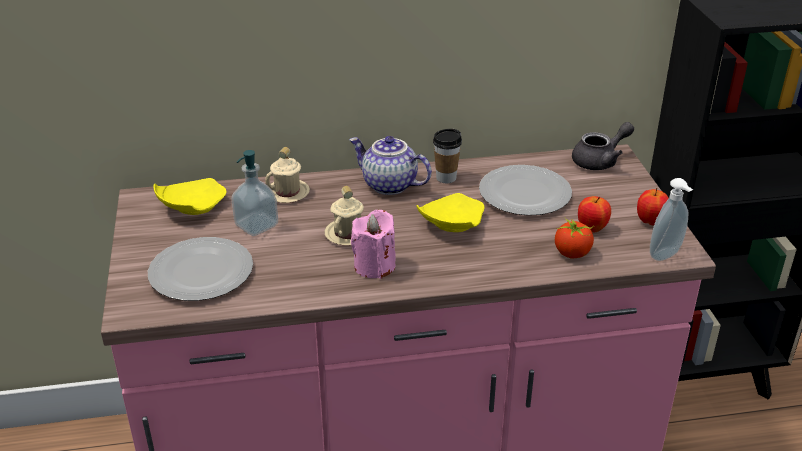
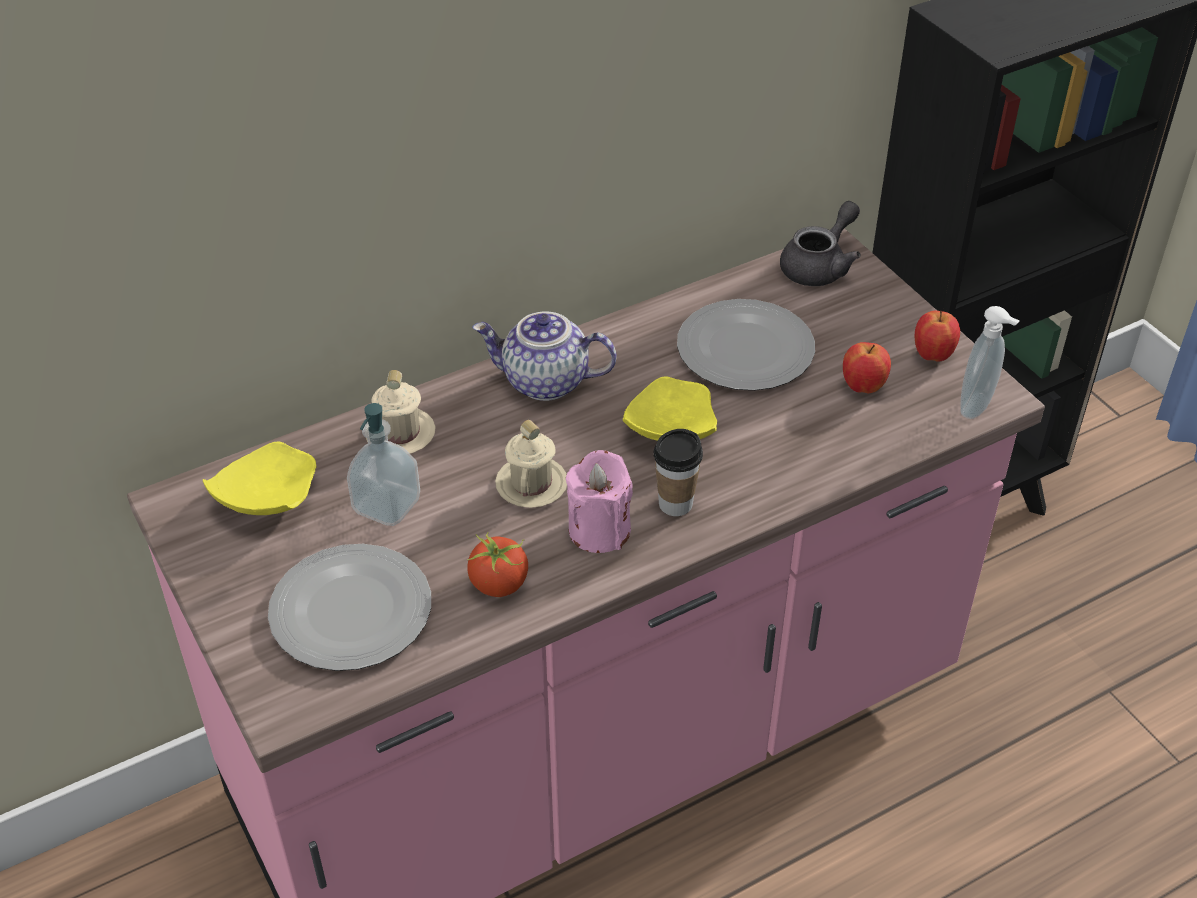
camera: 20 degrees left, 10 degrees up
(446, 178) = (621, 348): cup -> cup (675, 504)
(572, 253) = (857, 435): tomato -> tomato (499, 584)

